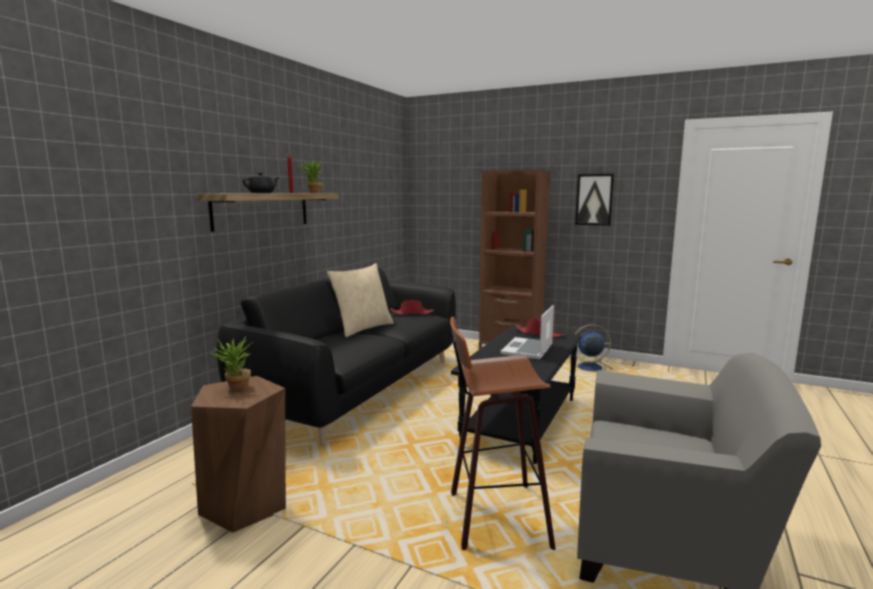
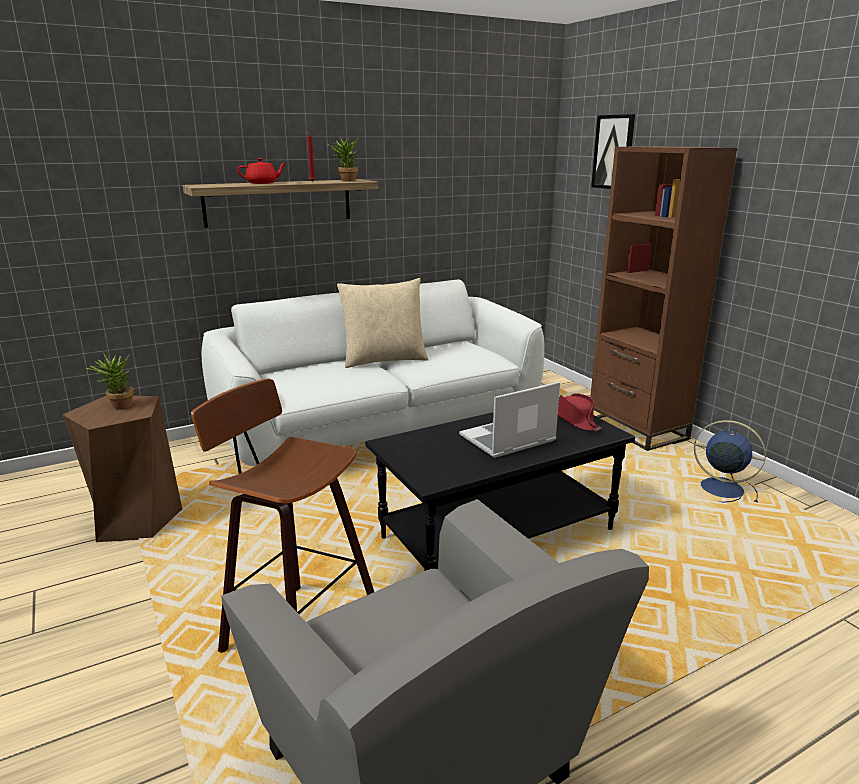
camera: 35 degrees right, 10 degrees up
(262, 193) = (262, 183): black teapot -> red teapot
(357, 388) = (379, 431): black sofa -> white sofa
(412, 313) = (473, 350): red hat -> none
(594, 199) = (803, 203): picture -> picture (613, 152)

